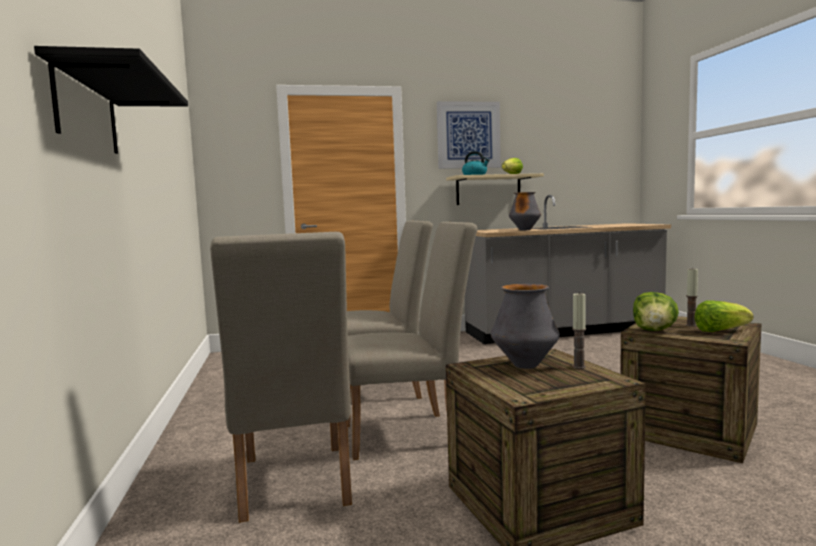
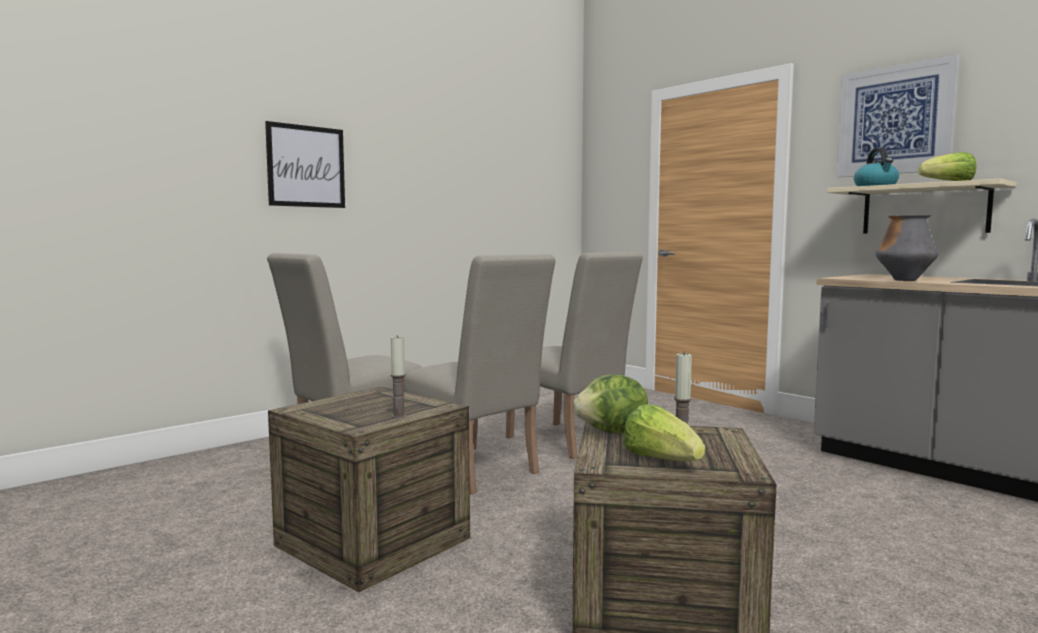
camera: 60 degrees right, 0 degrees up
(86, 111) = (306, 166): black shelf -> picture
(525, 365) = (391, 403): vase -> none

